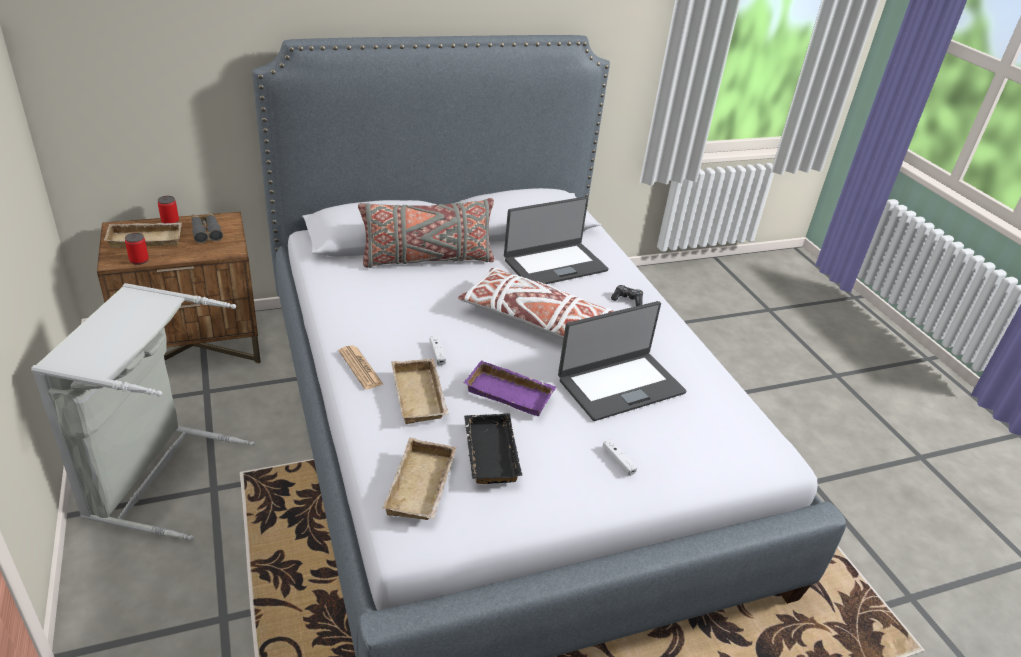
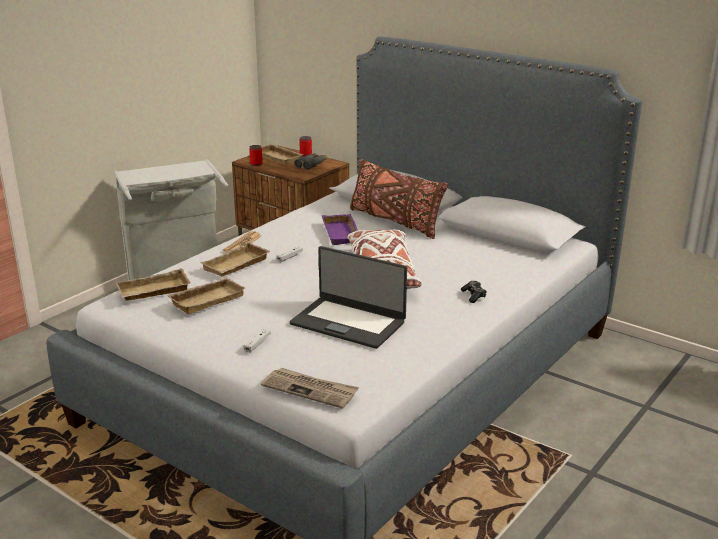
camera: 60 degrees right, 10 degrees down
(427, 260) = (395, 221): grey pillow -> brown pillow
(488, 452) = (207, 299): black tray -> beige tray
(511, 392) = (280, 288): purple tray -> purple tray (343, 234)
(554, 264) = (472, 258): laptop -> none
(736, 466) = (310, 389): none -> newspaper

